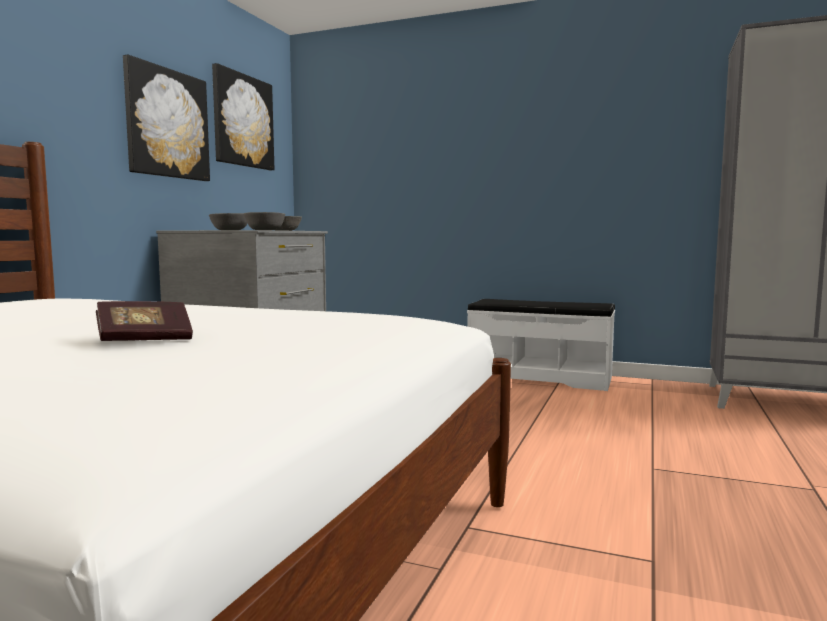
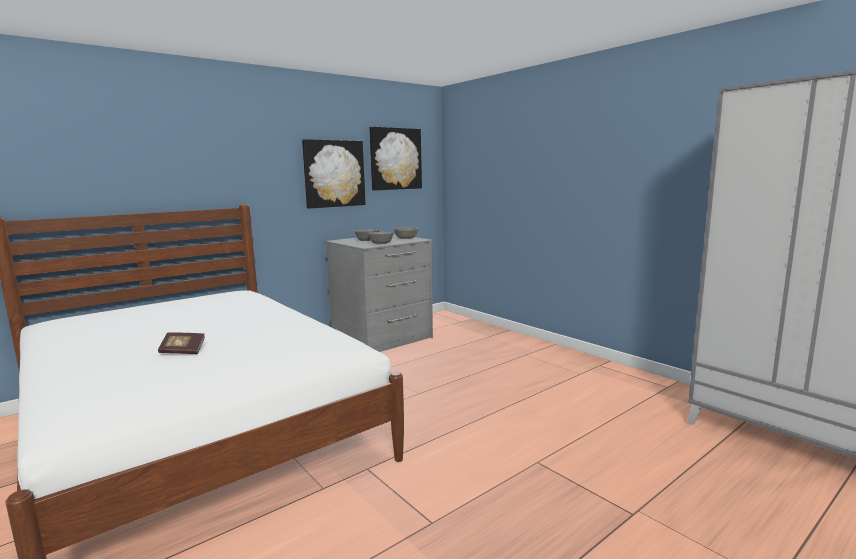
camera: 30 degrees right, 5 degrees up
(539, 377) = (580, 363): white bench -> none

